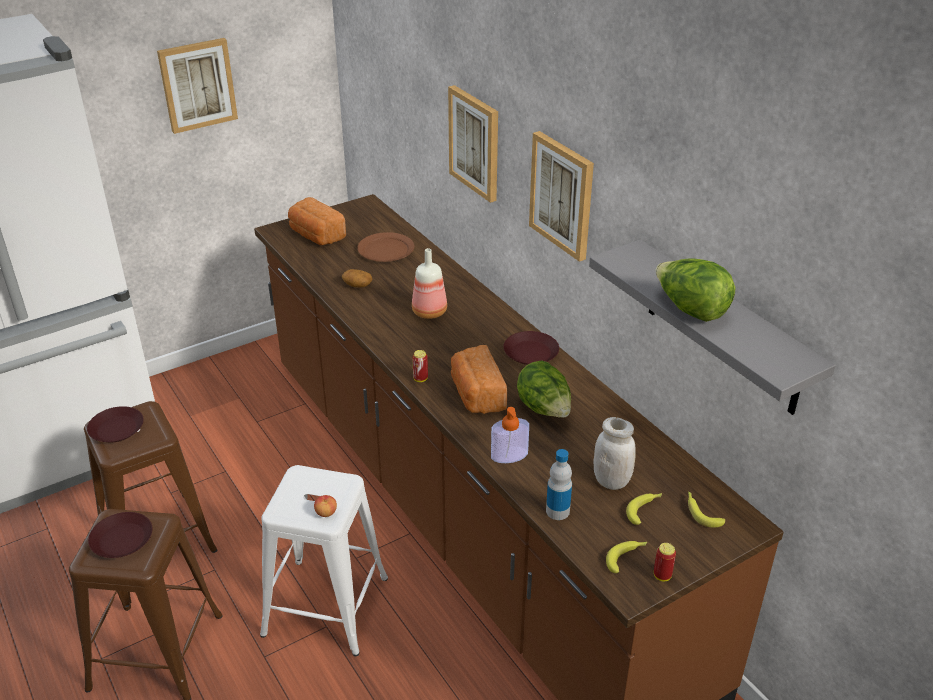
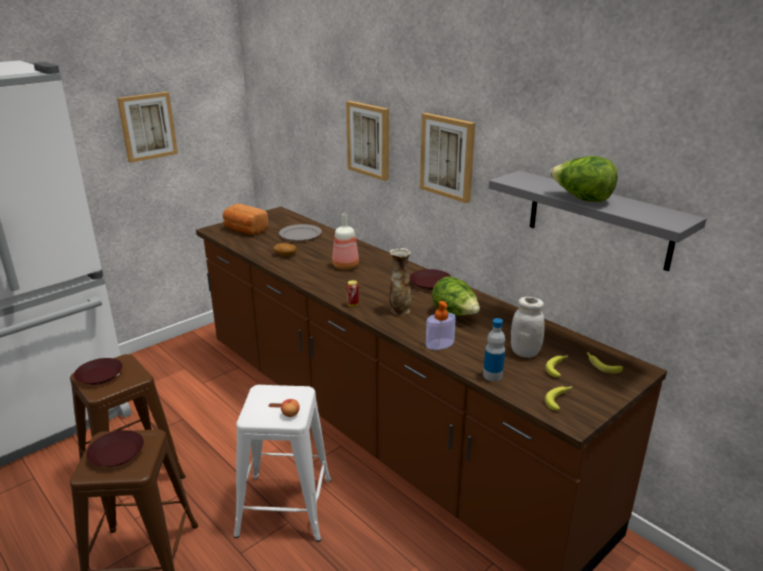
camera: 10 degrees left, 10 degrees down
(386, 250) = (300, 234): brown plate -> grey plate
(476, 395) = (400, 310): bread -> vase
(662, 575) = (593, 408): can -> none

